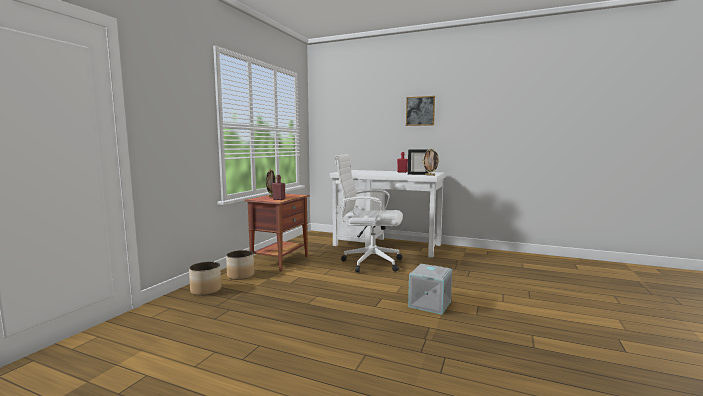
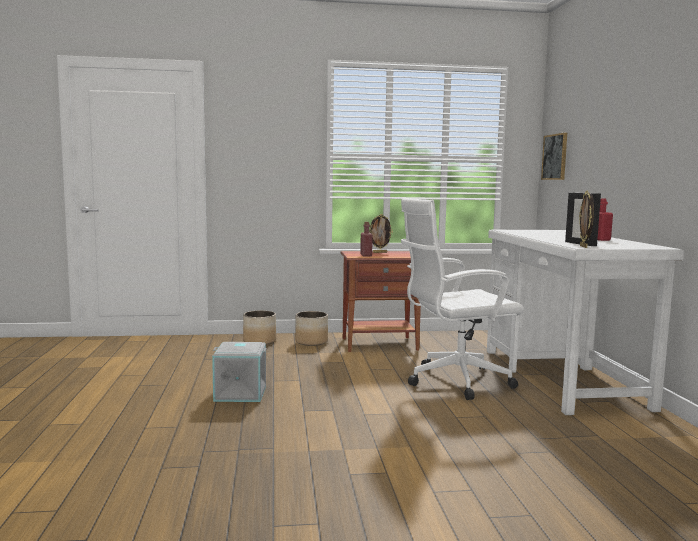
camera: 60 degrees right, 0 degrees up
(369, 263) = (454, 381): white office chair -> white office chair turned 90 degrees counterclockwise
(420, 111) = (661, 111): picture -> picture (555, 157)
(429, 303) = (350, 438): grey storage box -> grey storage box (241, 393)

